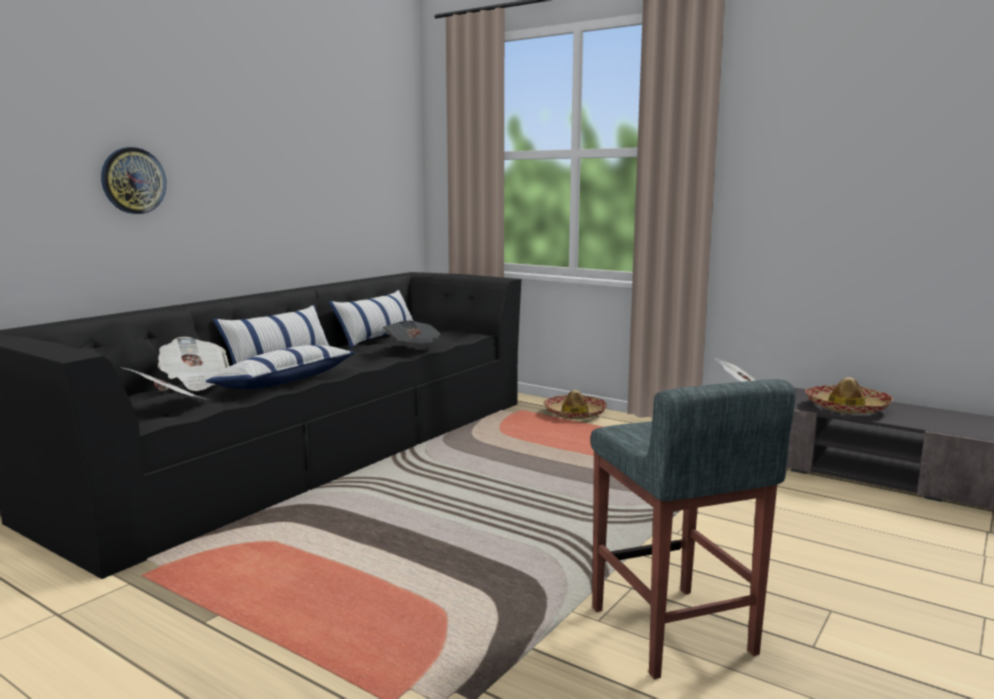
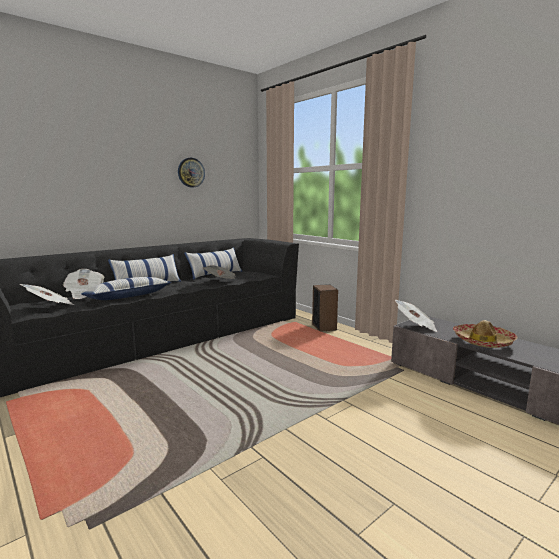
camera: 15 degrees right, 0 degrees up
(133, 180) = (67, 183): wall clock -> wall clock (191, 172)
(574, 414) = (324, 327): hat -> speaker
(672, 631) = (263, 499): grey stool -> none

